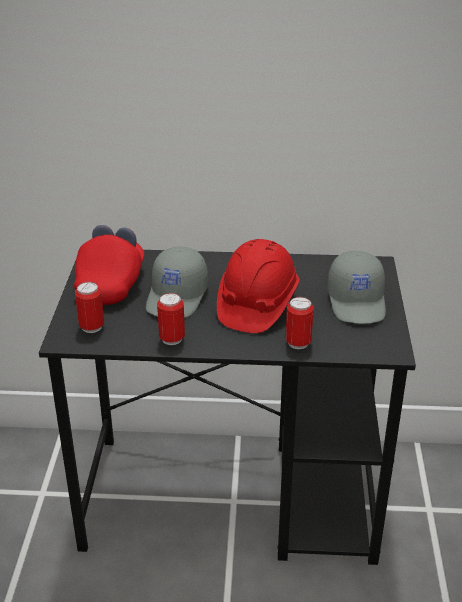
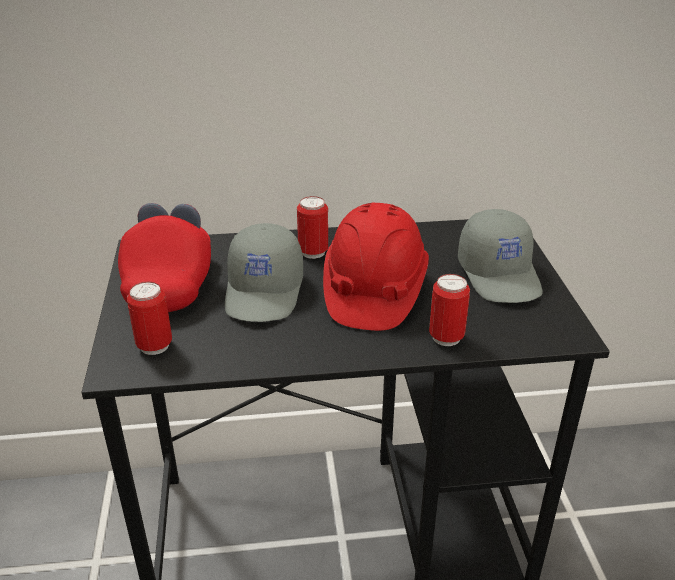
camera: 10 degrees left, 0 degrees up
(172, 339) = (273, 351): can -> can (313, 252)

